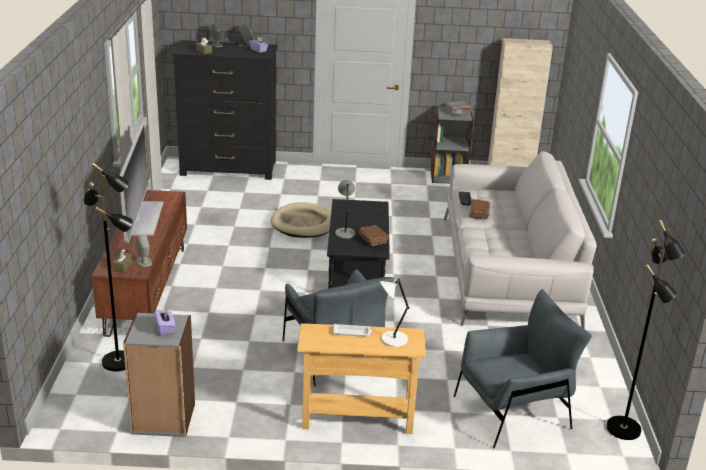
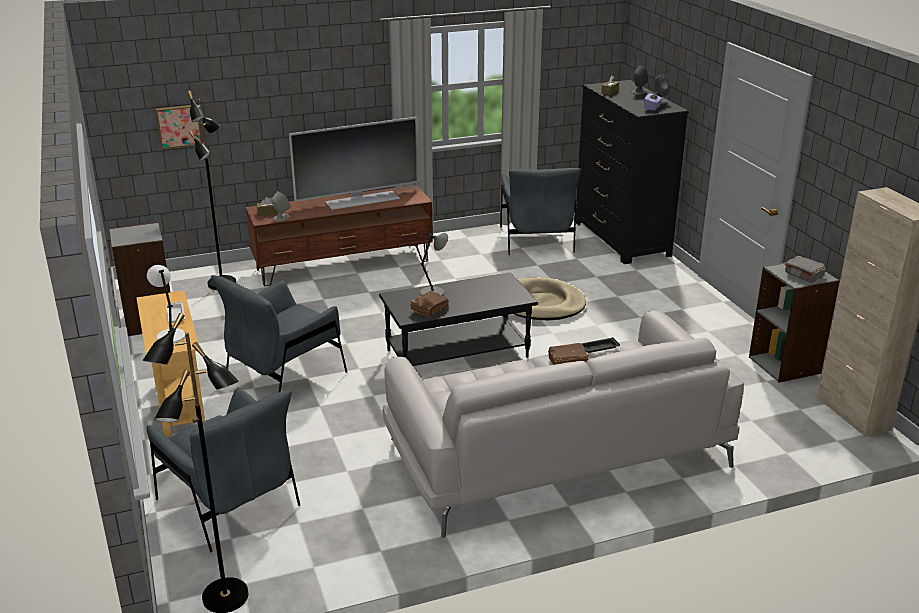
camera: 70 degrees right, 0 degrees up
(40, 217) = (179, 126): none -> picture
(165, 328) = (136, 236): purple tissue box -> none
(194, 197) = (536, 240): none -> grey armchair

